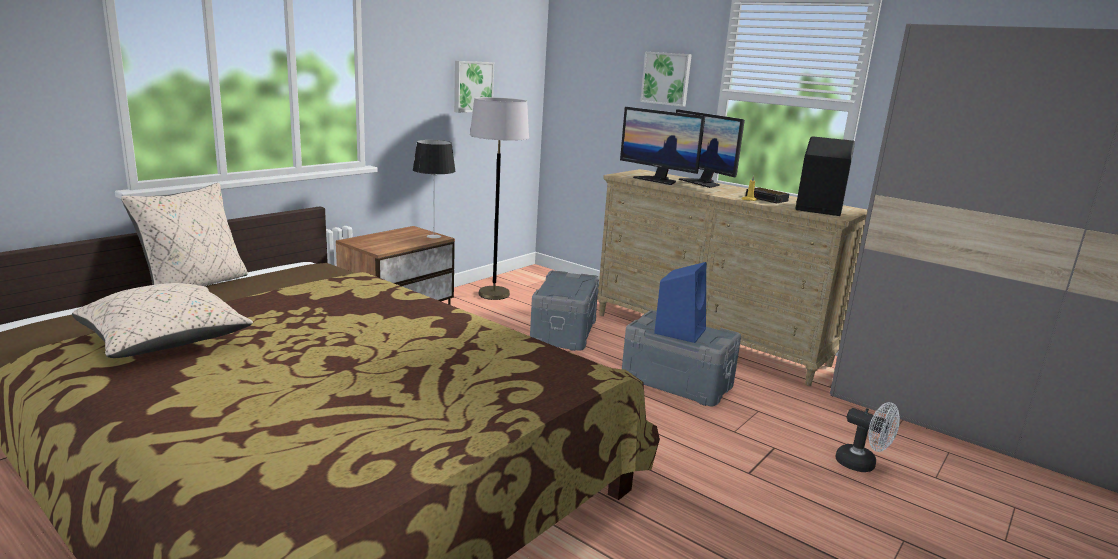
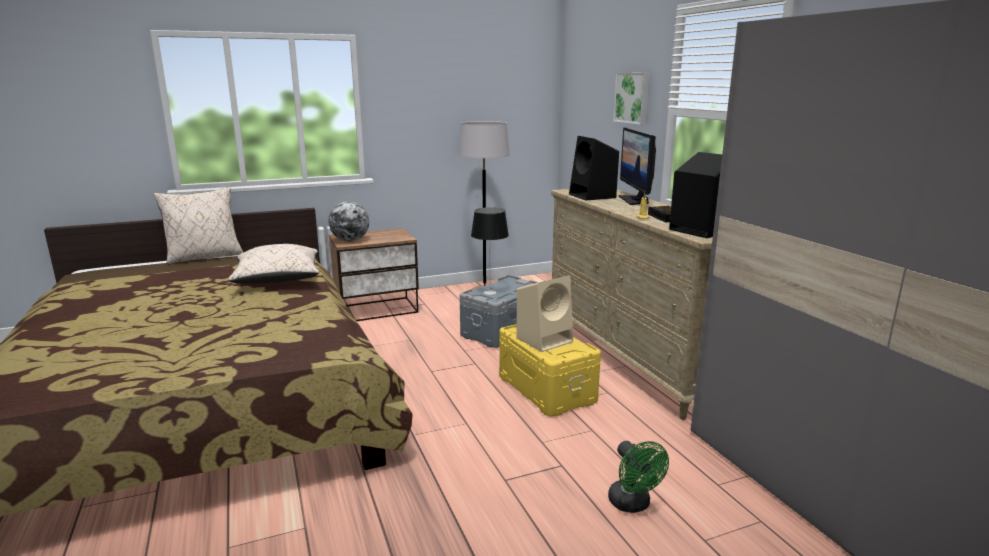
camera: 30 degrees right, 0 degrees up
(165, 342) = (121, 289): beige pillow -> beige pillow (278, 280)
(379, 245) = (350, 240): none -> globe
(433, 236) = (402, 237): table lamp -> table lamp (489, 292)
(472, 86) = (473, 112): picture -> none
(657, 180) = (593, 196): monitor -> black speaker
(677, 382) = (547, 389): grey storage box -> yellow storage box
(680, 330) = (545, 339): blue speaker -> beige speaker
(862, 465) = (633, 504): white fan -> green fan

